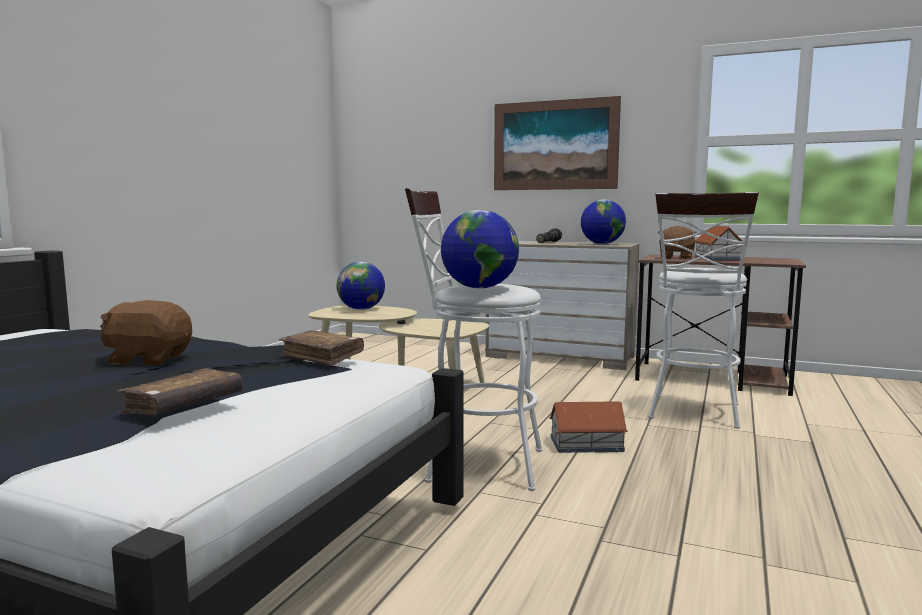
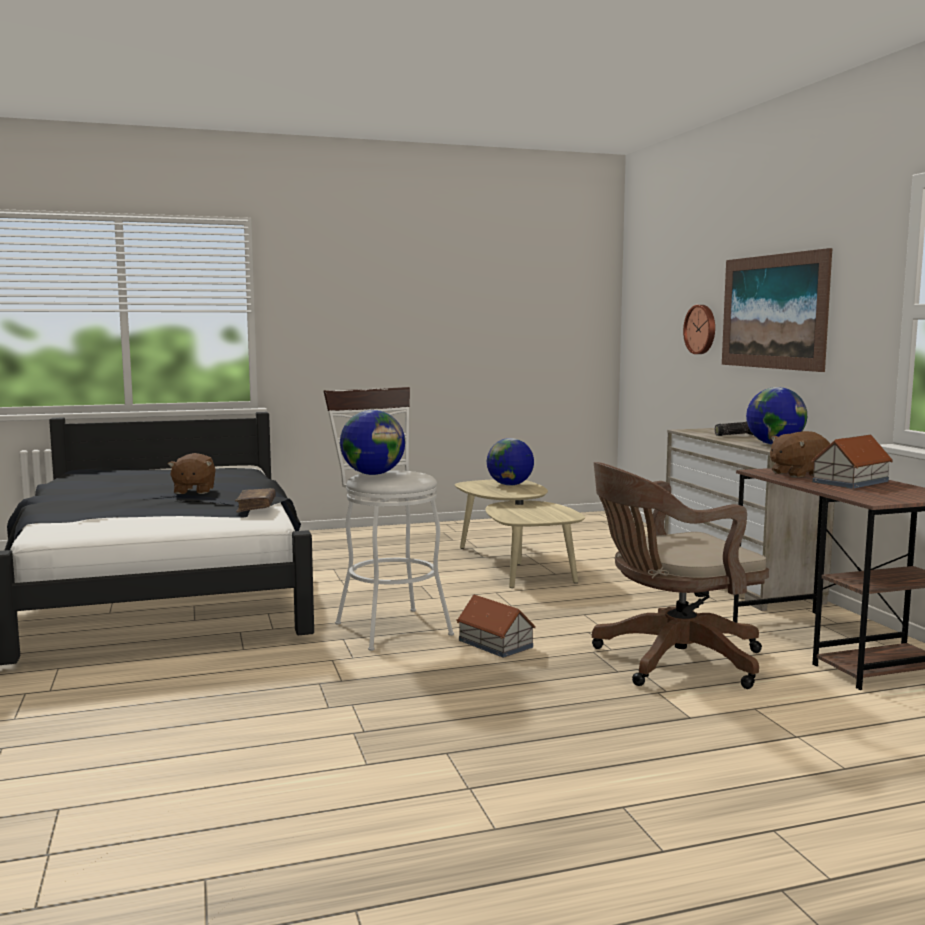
camera: 50 degrees right, 0 degrees up
(148, 359) = (193, 491): brown plush toy -> brown plush toy turned 150 degrees counterclockwise
(183, 406) = (122, 514): brown book -> none
(461, 162) = (701, 329): none -> wall clock
(694, 413) = (671, 661): white stool -> brown office chair

